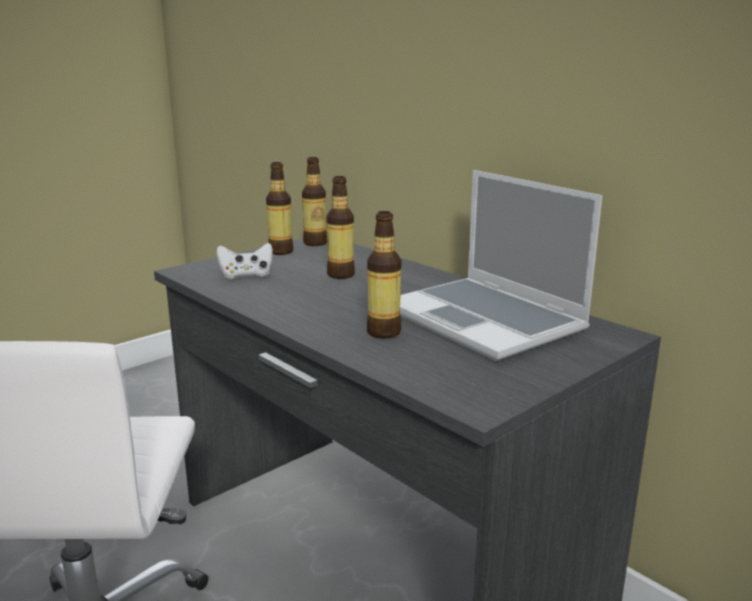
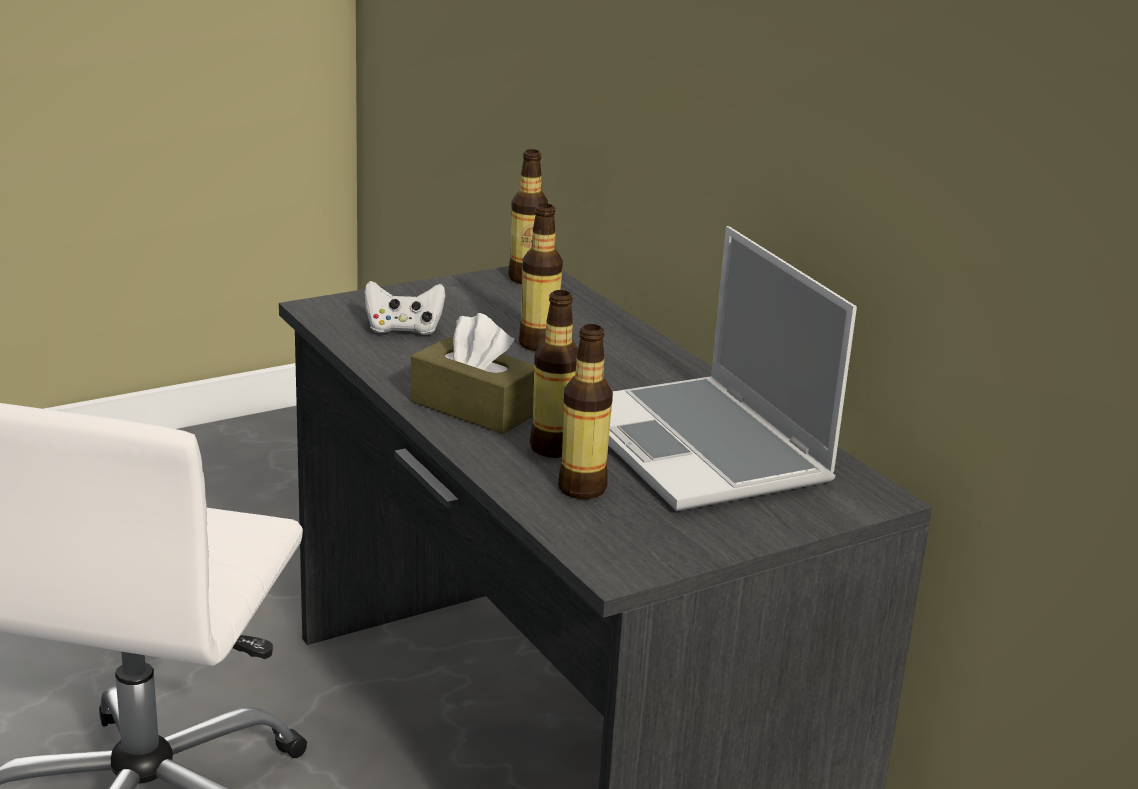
camera: 10 degrees right, 5 degrees up
(280, 251) = (468, 289): bottle -> bottle (582, 488)
(315, 314) = (474, 407): none -> brown tissue box

